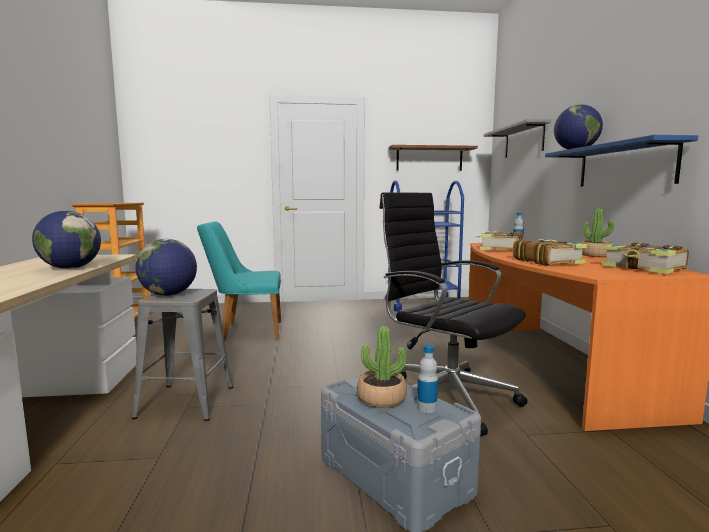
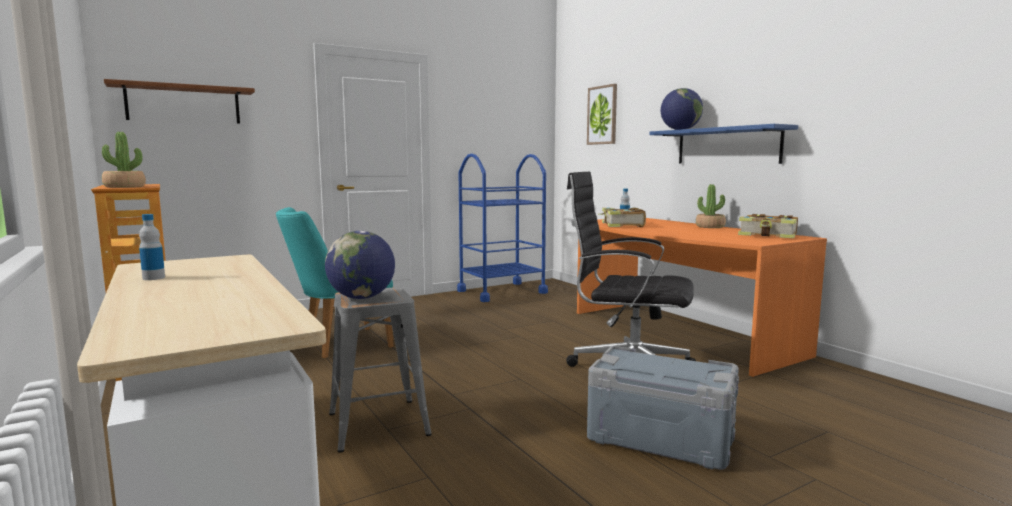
camera: 25 degrees left, 0 degrees up
(70, 268) = (236, 275): globe -> none
(381, 398) = (649, 367): potted plant -> potted plant (124, 187)
(427, 408) = (692, 368): bottle -> bottle (153, 278)
(429, 158) = (496, 129): brown shelf -> brown shelf (184, 104)
(523, 141) = (602, 115): grey shelf -> picture
(547, 261) = (689, 234): book -> none

